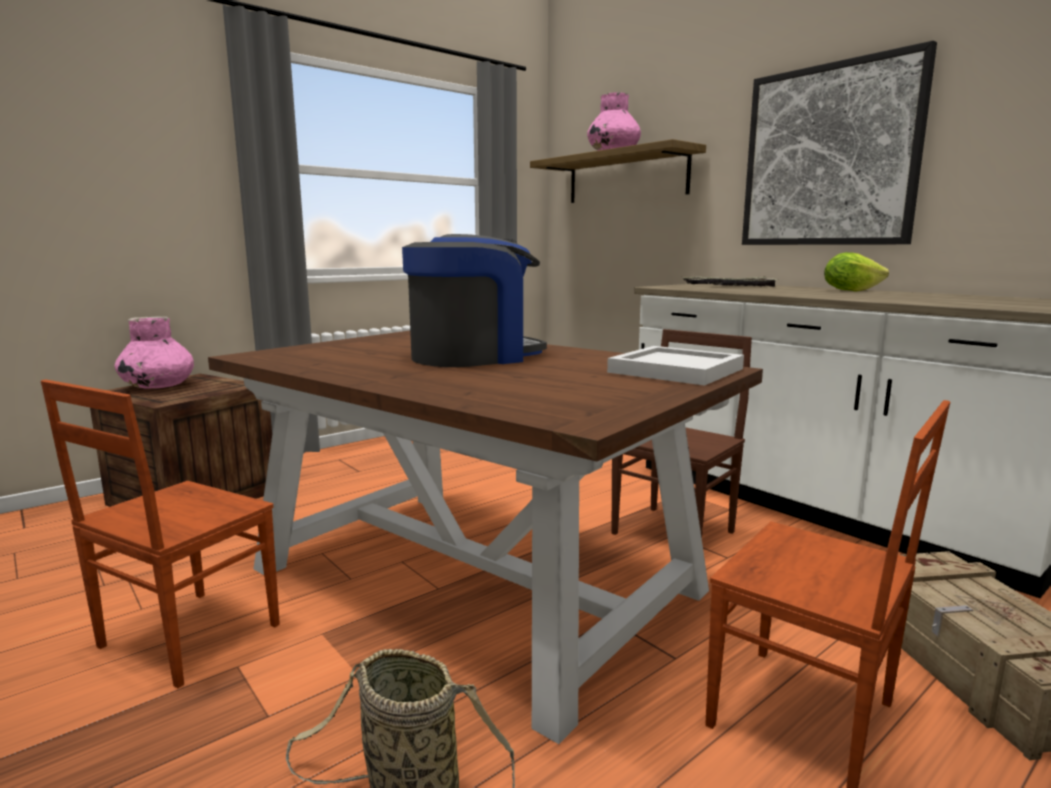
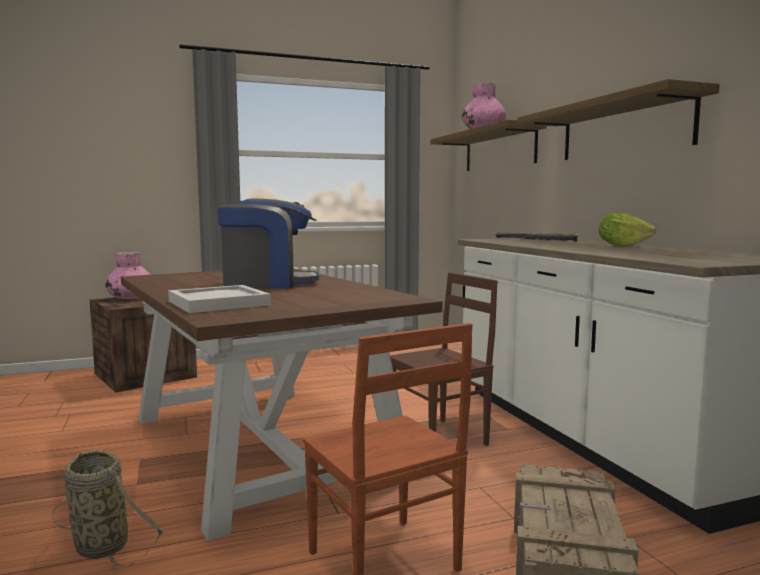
camera: 20 degrees right, 5 degrees down
(186, 636) = (70, 448): brown chair -> none
(675, 370) = (373, 298): white tray -> white tray (219, 303)
(829, 156) = (623, 129): picture -> shelf

